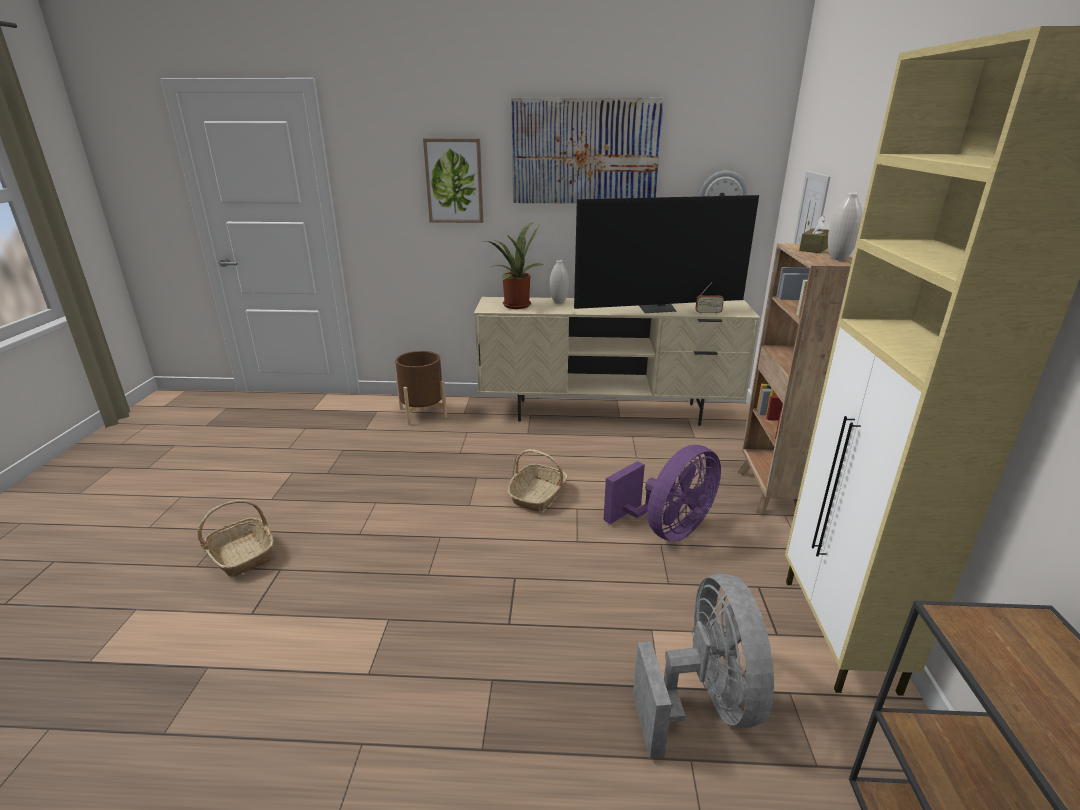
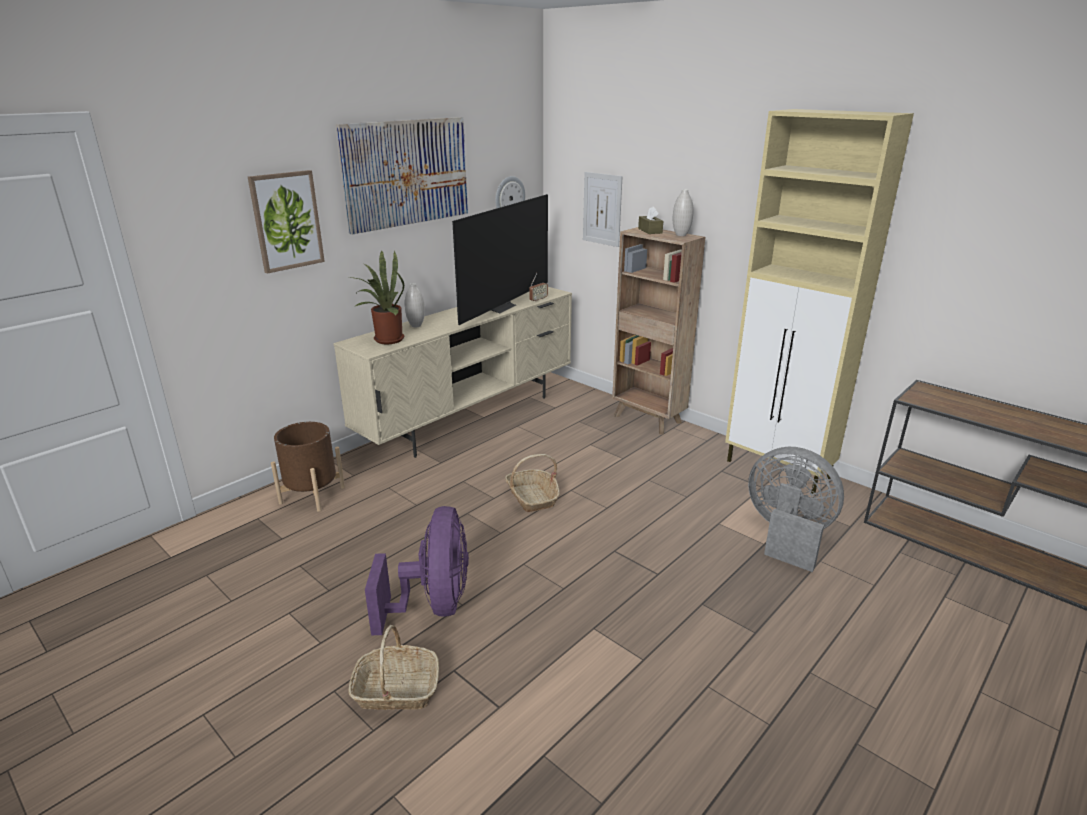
camera: 50 degrees left, 0 degrees up
(667, 529) = (637, 470): purple fan -> purple fan (434, 605)

